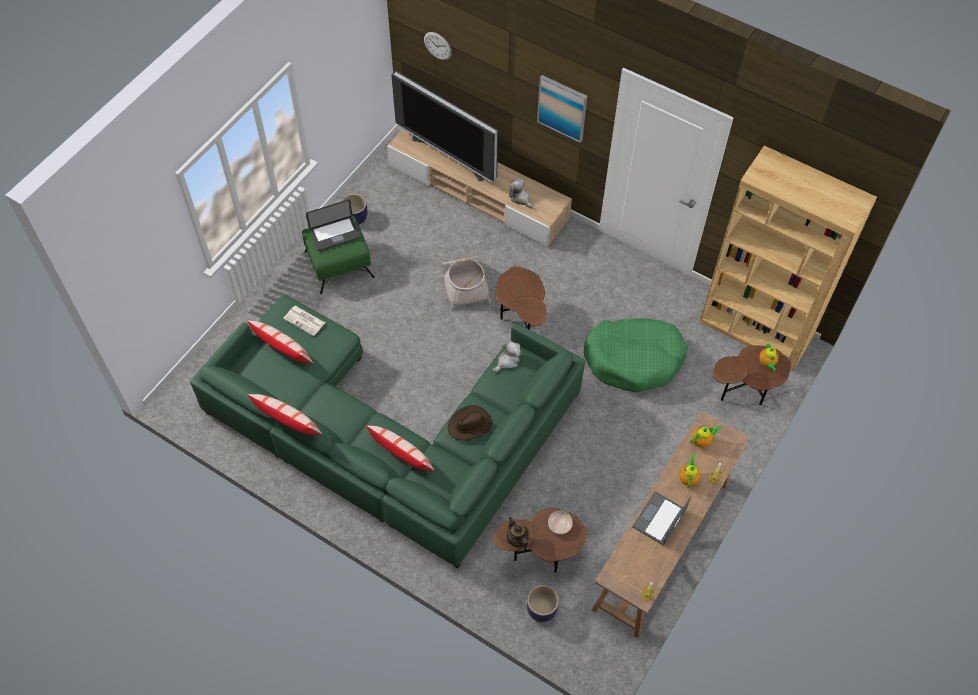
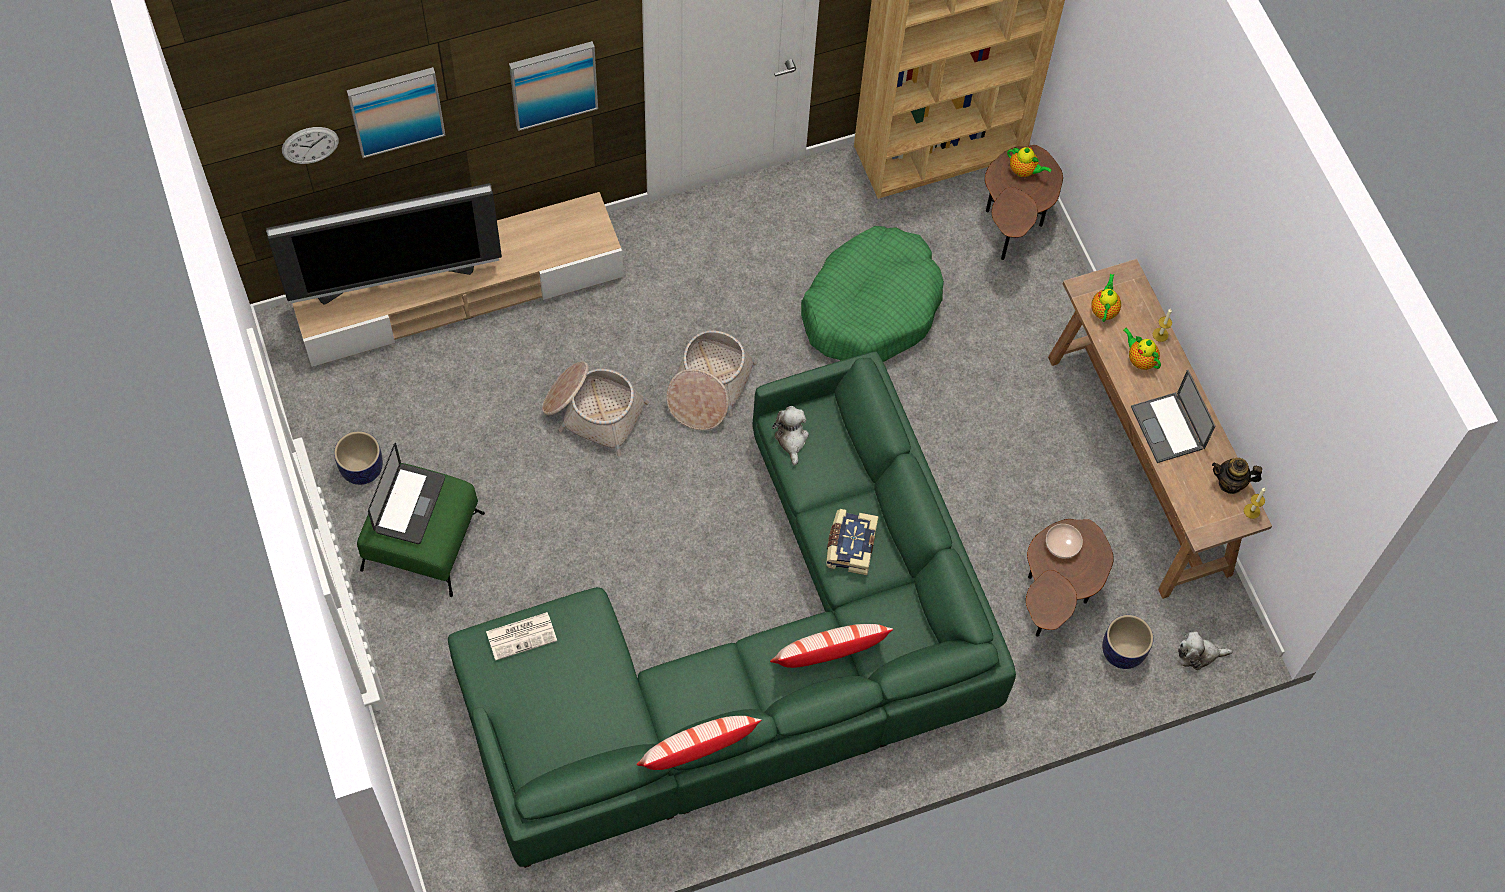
camera: 55 degrees left, 5 degrees up
(282, 350) = (546, 693): pillow -> none
(470, 425) = (850, 546): brown hat -> book
(481, 58) = (396, 110): none -> picture
(517, 540) = (1060, 601): teapot -> teapot (1230, 483)
(520, 198) = (544, 248): plush toy -> plush toy (1198, 654)
(521, 321) = (708, 388): brown side table -> basket

